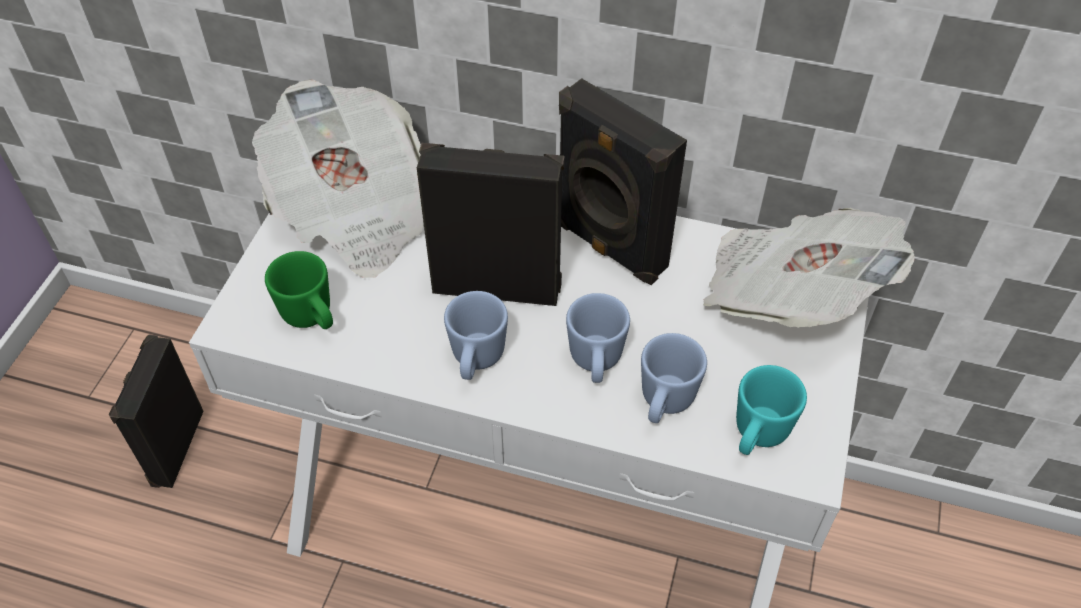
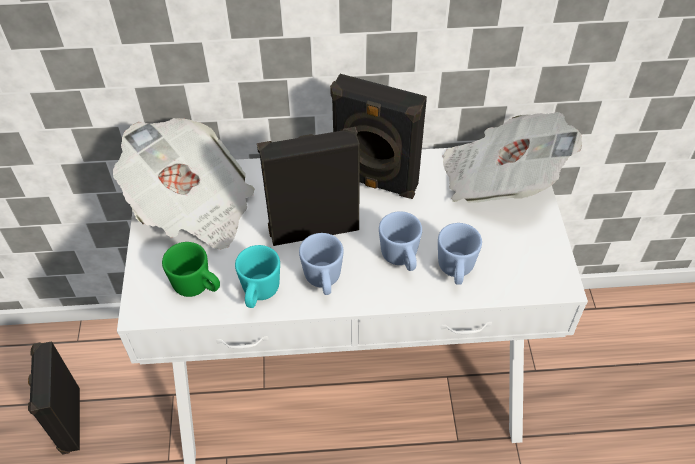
camera: 20 degrees left, 0 degrees up
(757, 436) = (520, 273): turquoise mug -> turquoise mug (259, 294)

